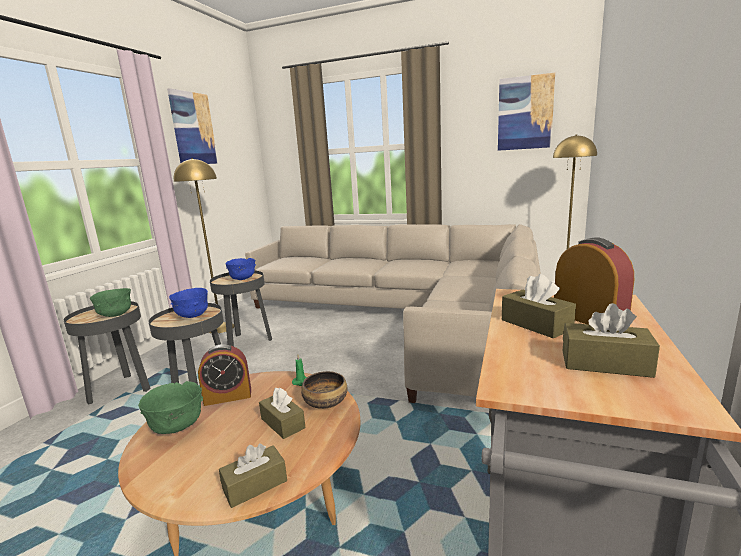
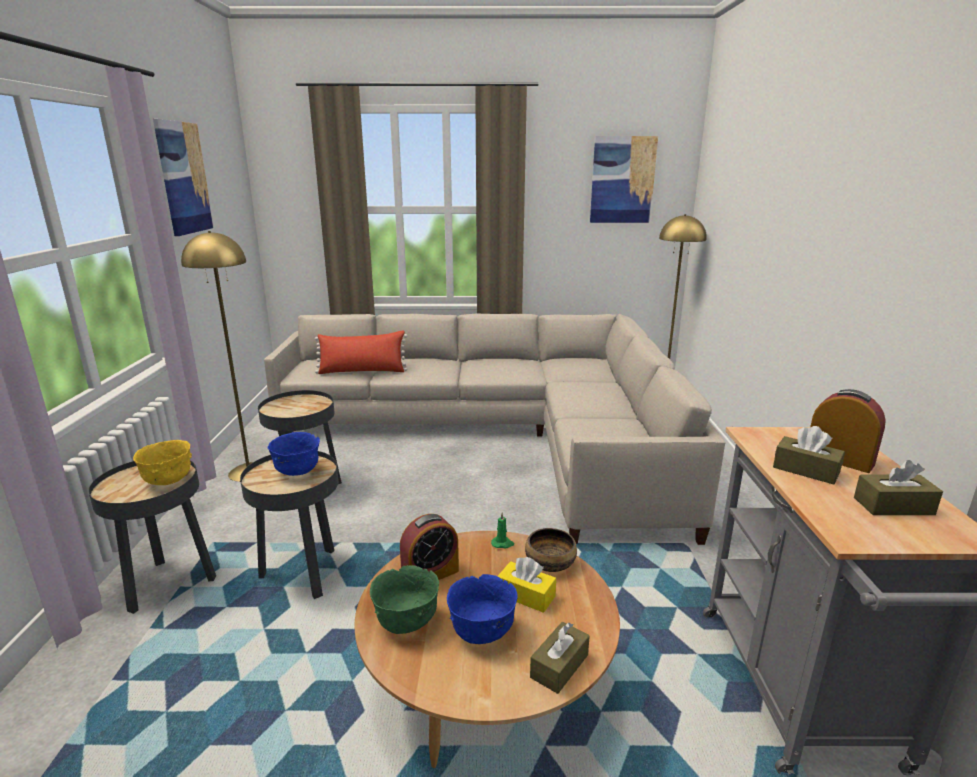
camera: 20 degrees left, 5 degrees up
(115, 315) = (168, 481): green bowl -> yellow bowl
(243, 279) = (304, 405): blue bowl -> blue bowl (482, 633)
(283, 423) = (526, 595): brown tissue box -> yellow tissue box
(310, 264) = (362, 371): none -> red pillow

